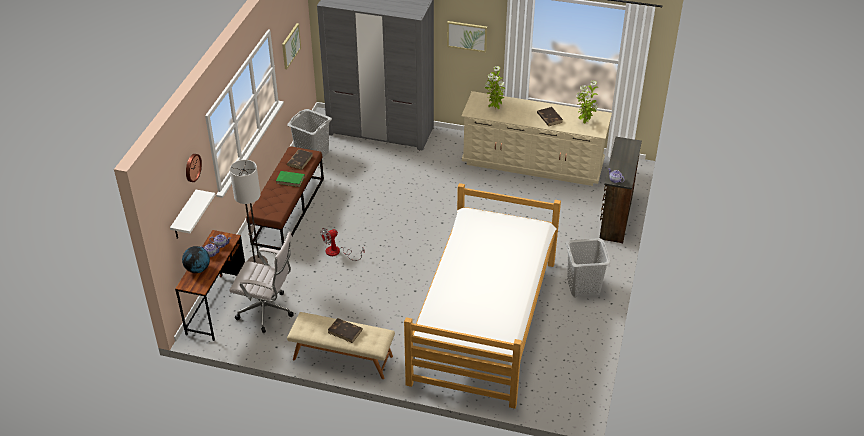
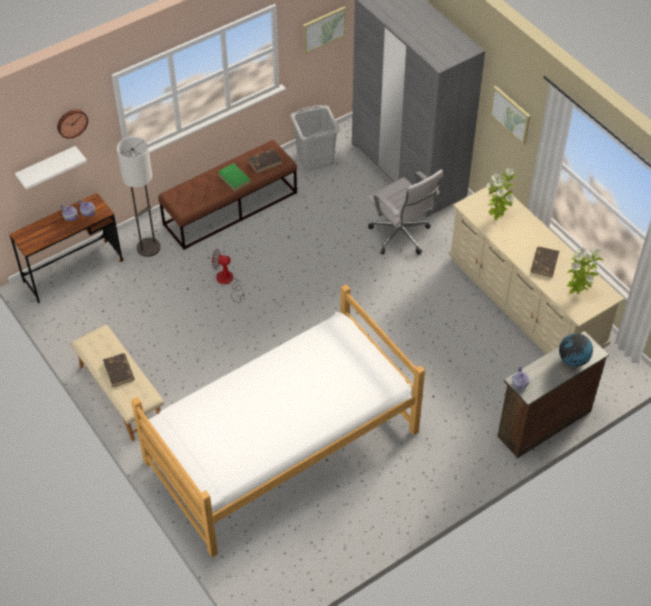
camera: 40 degrees right, 10 degrees up
(198, 269) = (44, 226): globe -> globe (573, 360)
(268, 312) = (107, 304): white office chair -> white office chair (401, 237)
(583, 286) = (420, 478): grey laundry basket -> none

